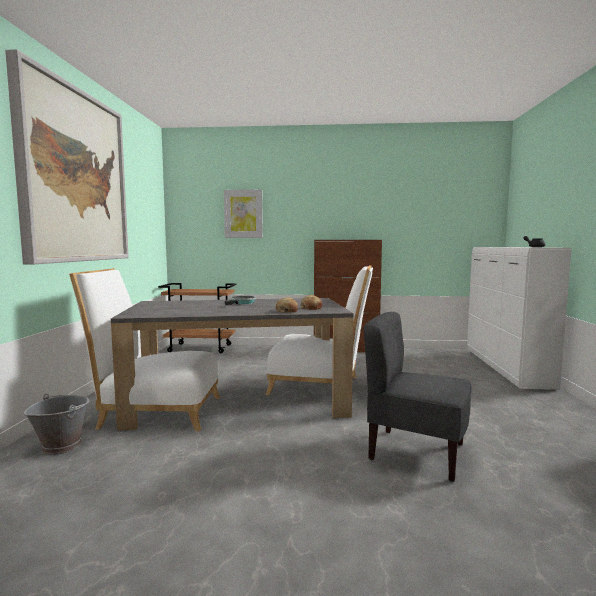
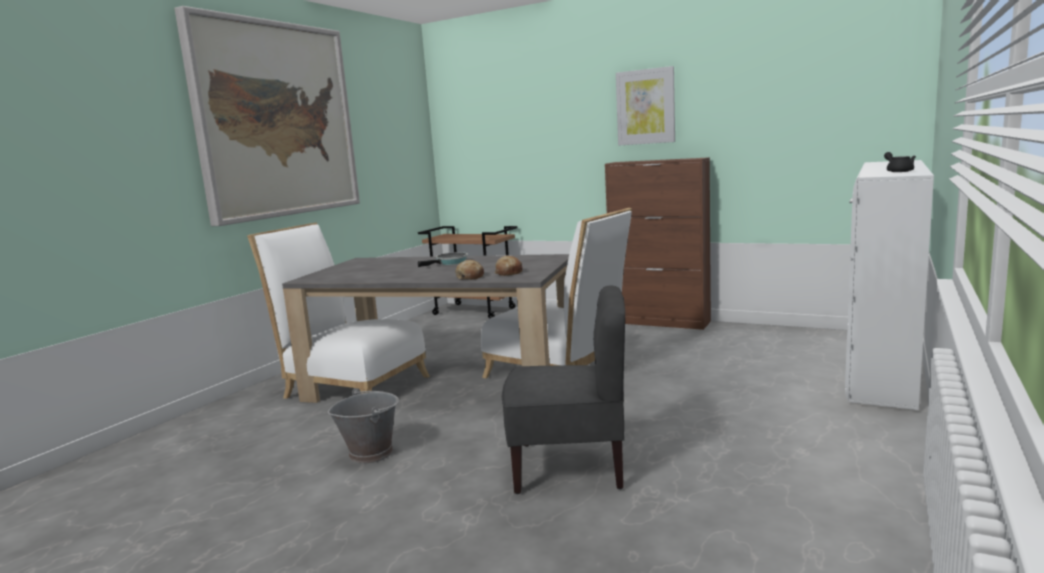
camera: 25 degrees right, 5 degrees up
(61, 446) = (243, 411): grey bucket -> grey bucket (371, 453)
(243, 214) = (521, 130): picture -> picture (645, 107)
(416, 453) = (570, 467): grey chair -> grey chair turned 135 degrees clockwise

